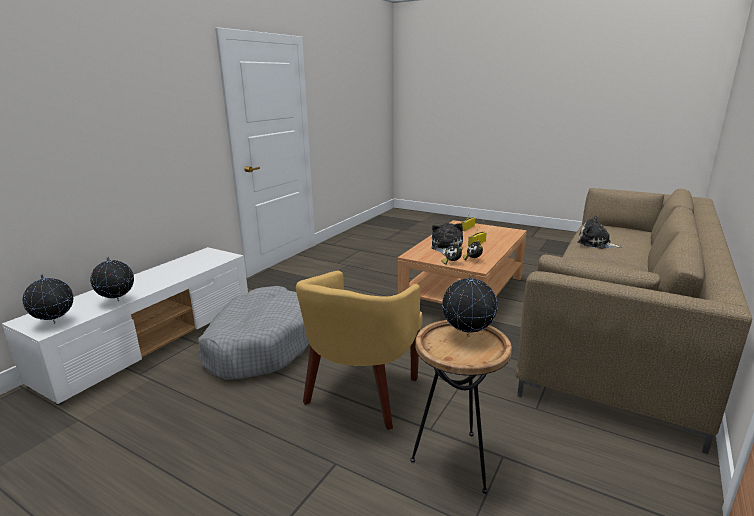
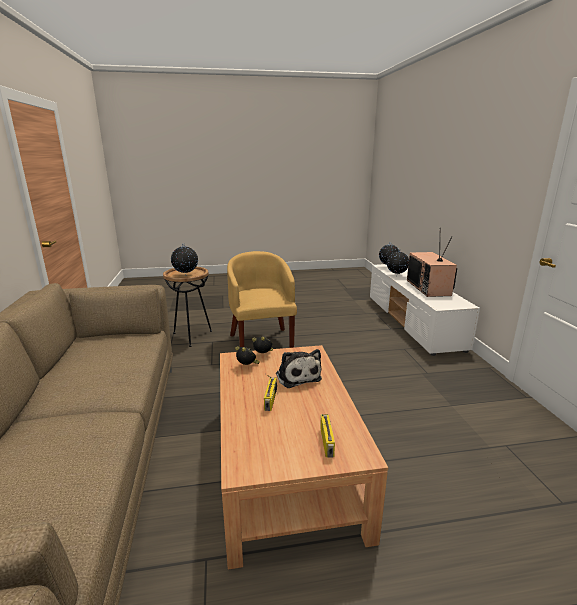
camera: 140 degrees right, 0 degrees up
(161, 273) = (429, 288): none -> television
(259, 345) = (357, 339): grey dog bed -> none
(596, 244) = (80, 448): plush toy -> none

